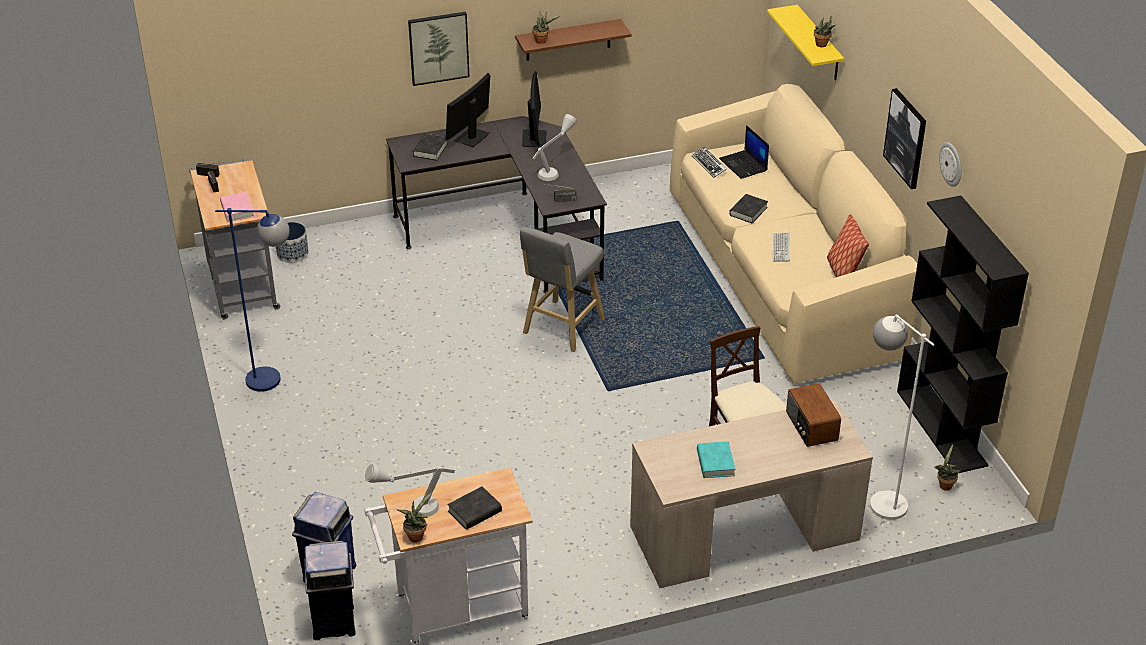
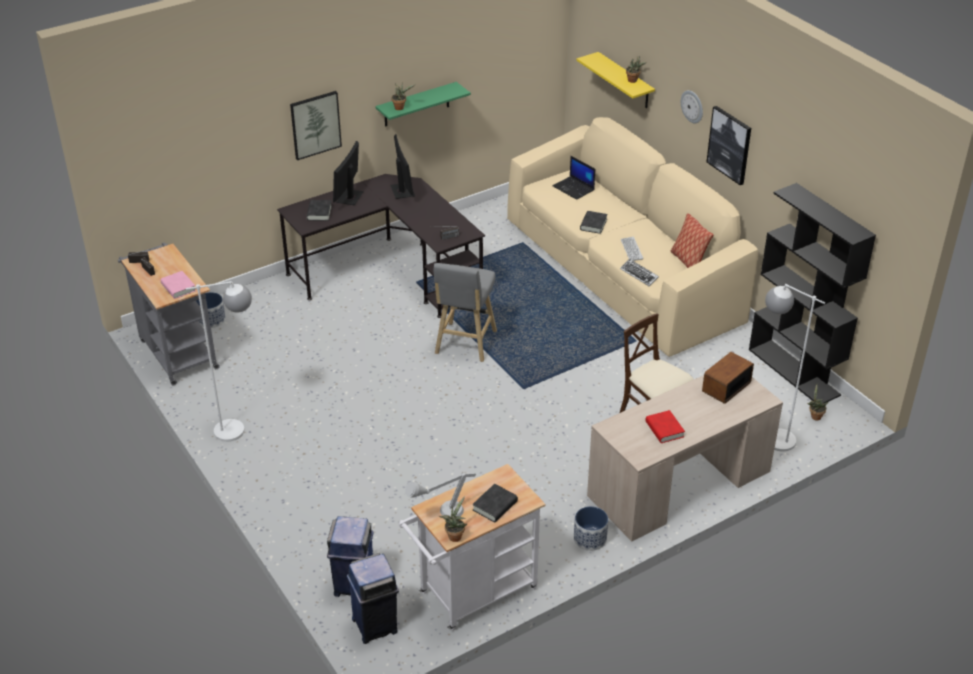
camera: 15 degrees left, 0 degrees up
(275, 380) = (240, 429): blue floor lamp -> white floor lamp
(554, 169) = (430, 213): grey table lamp -> none
(568, 40) = (416, 105): brown shelf -> green shelf
(613, 575) = (590, 538): none -> planter
(709, 165) = (546, 192): keyboard -> keyboard (639, 274)
(715, 463) = (664, 429): turquoise book -> red book
(811, 427) = (725, 387): radio -> radio turned 75 degrees clockwise
(951, 164) = (782, 159): wall clock -> wall clock (692, 106)

